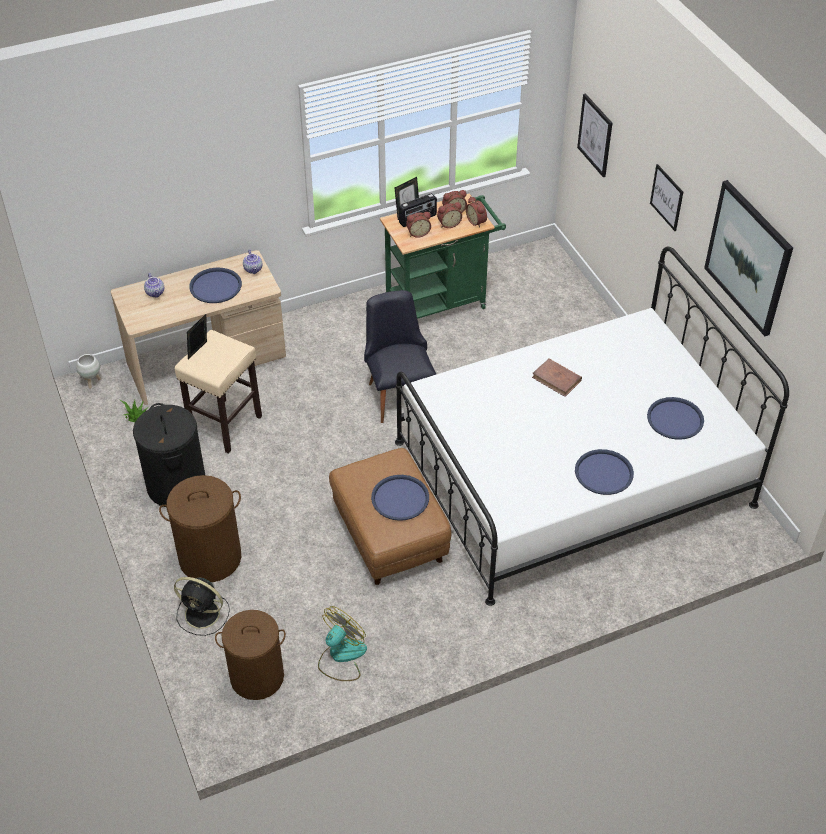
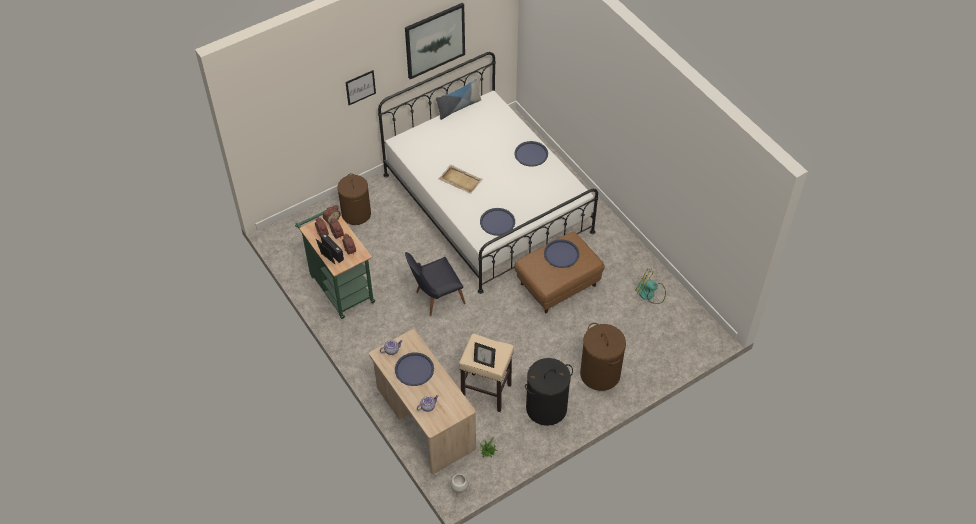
camera: 100 degrees left, 5 degrees up
(204, 614) = (642, 367): black fan -> none
(256, 677) = (676, 331): brown laundry basket -> brown laundry basket (356, 214)
(557, 379) = (460, 180): brown book -> beige tray
(595, 135) = (279, 132): picture -> none
(675, 419) = (481, 126): blue tray -> blue tray (497, 222)
(721, 396) = (458, 107): none -> pillow

